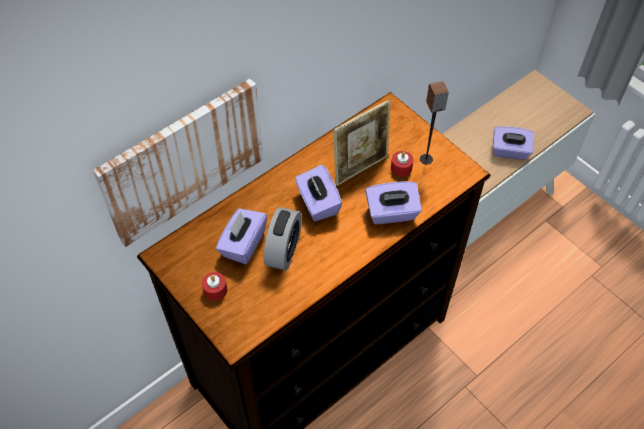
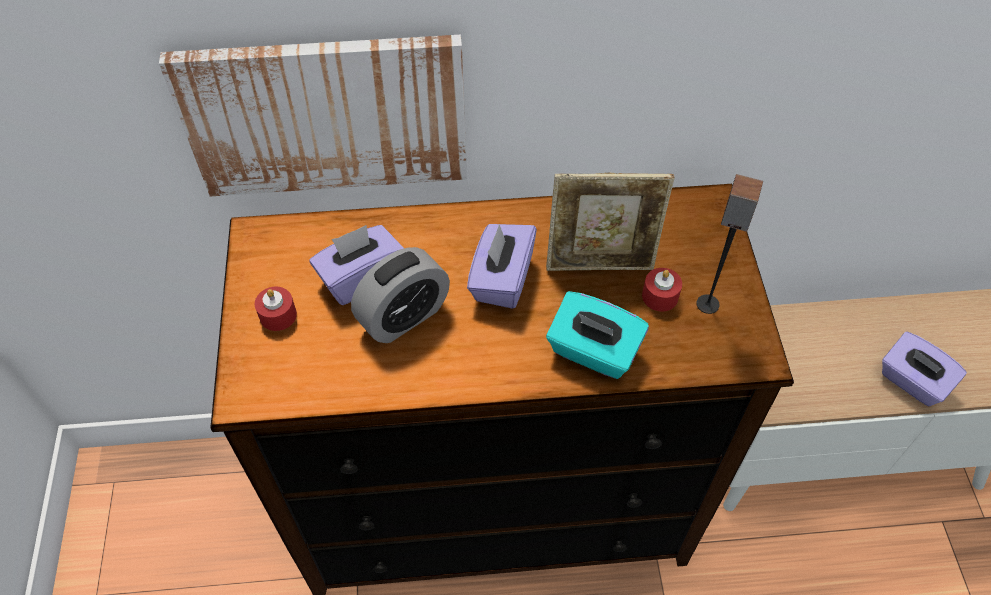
camera: 35 degrees right, 0 degrees up
(392, 213) = (593, 352): purple tissue box -> turquoise tissue box

